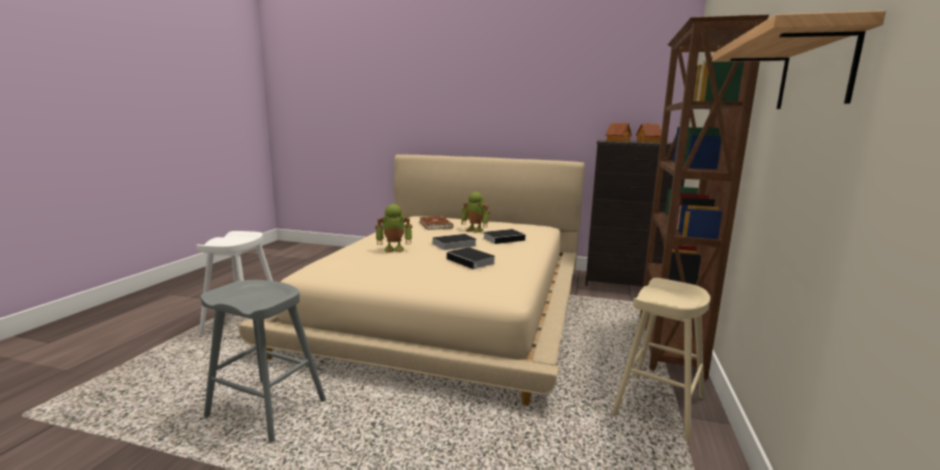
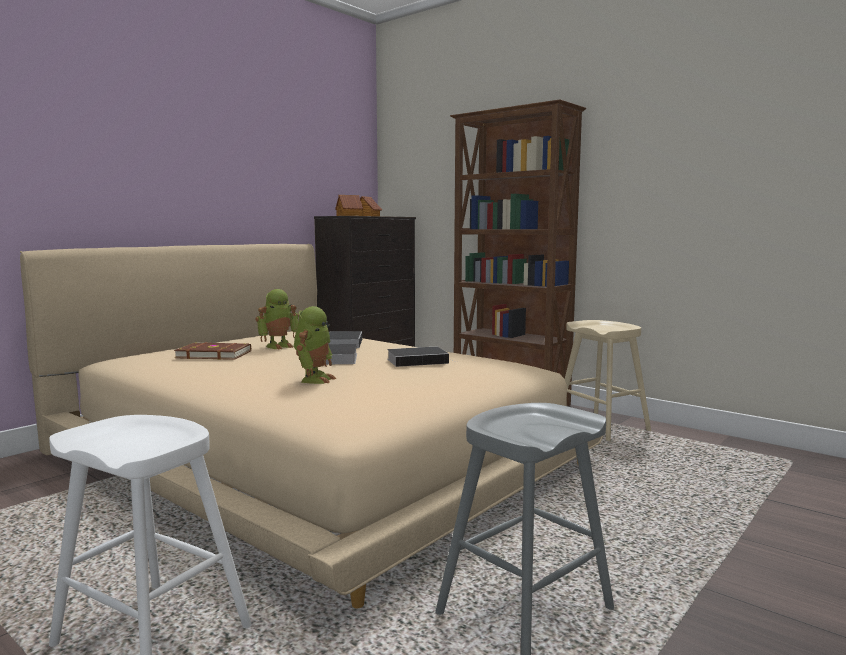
camera: 65 degrees left, 5 degrees down
(815, 71) = (681, 152): shelf -> none

